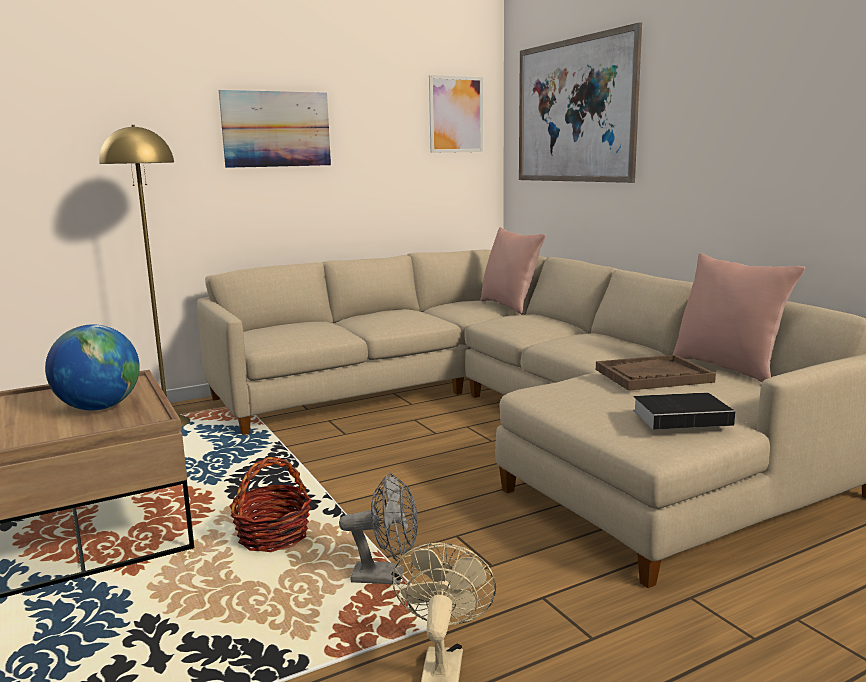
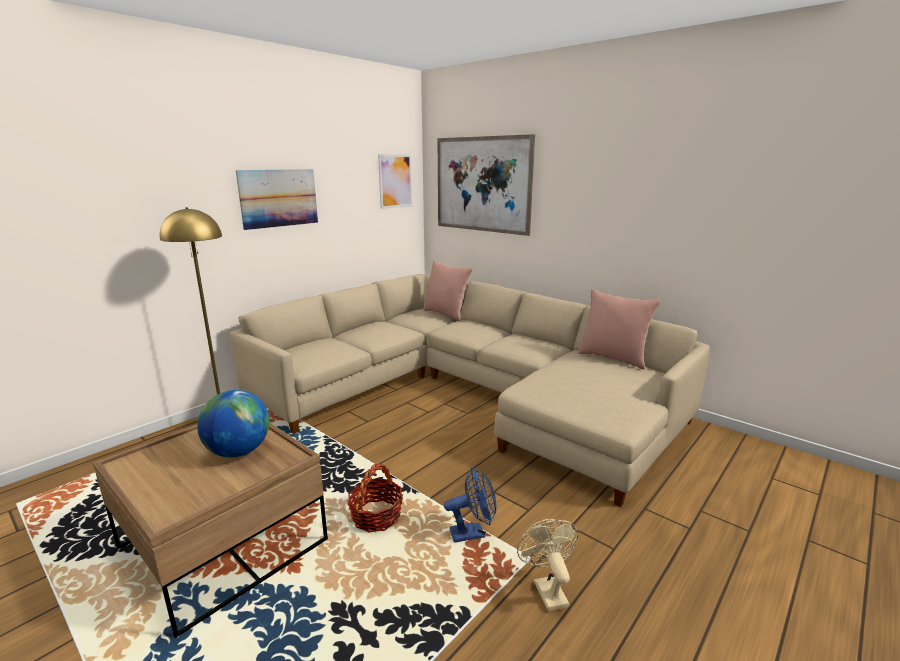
camera: 20 degrees left, 5 degrees up
(387, 577) = (472, 533): grey fan -> blue fan
(653, 376) = (582, 370): brown tray -> none
(684, 417) = (623, 402): book -> none

